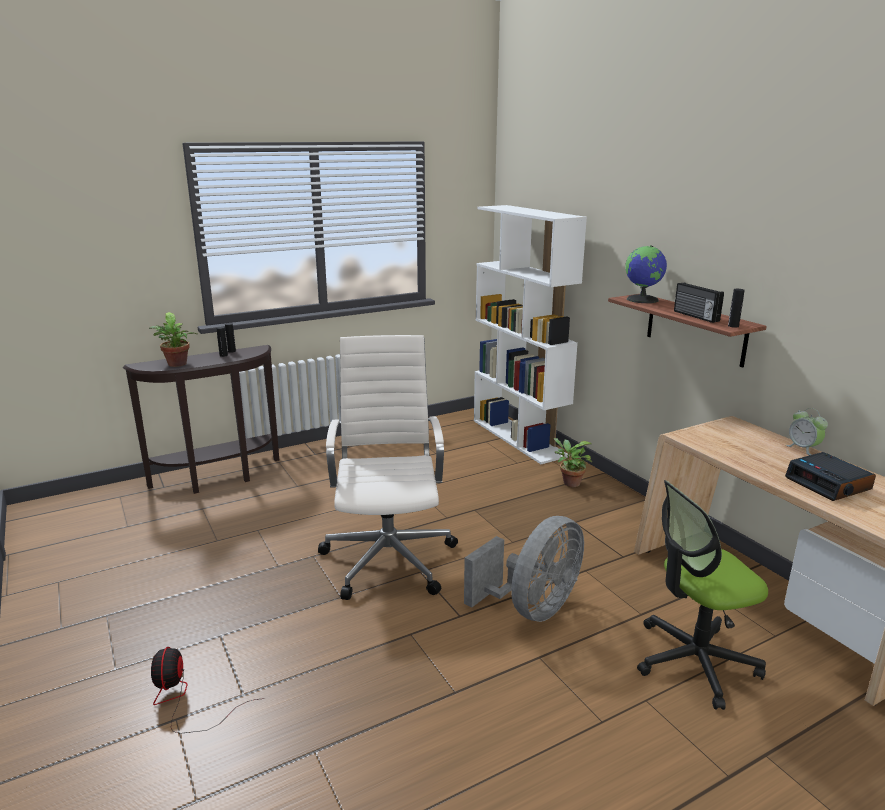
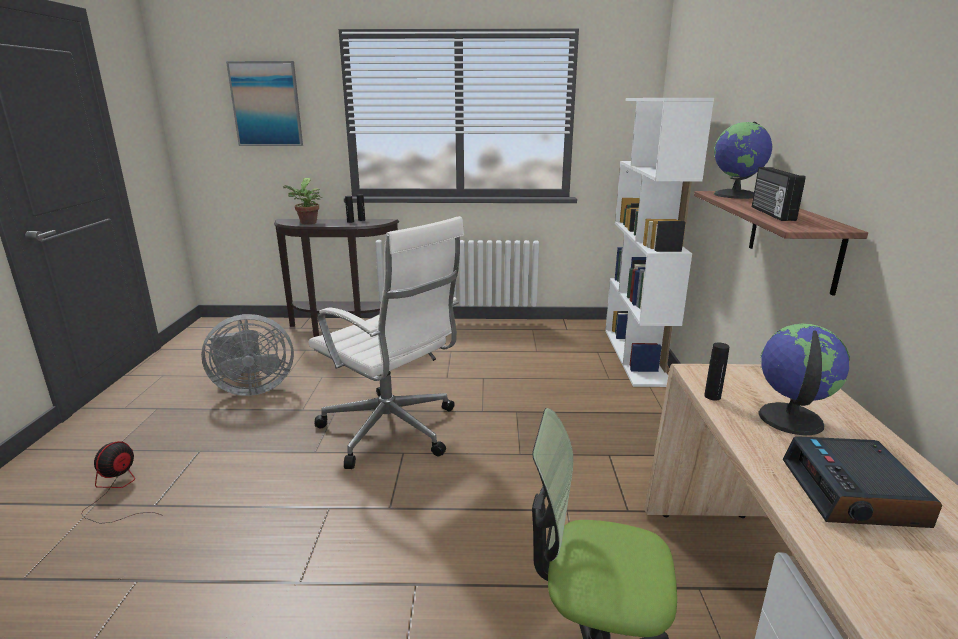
camera: 30 degrees right, 0 degrees up
(94, 230) = (266, 104): none -> picture
(389, 557) = (392, 431): white office chair -> white office chair turned 105 degrees clockwise
(532, 608) = (465, 529): grey fan -> grey fan (251, 388)
(569, 483) = (645, 413): potted plant -> none
(733, 326) = (806, 226): black bottle -> black bottle (712, 396)
(760, 452) = (789, 419): none -> globe
(803, 448) = (876, 432): alarm clock -> none

